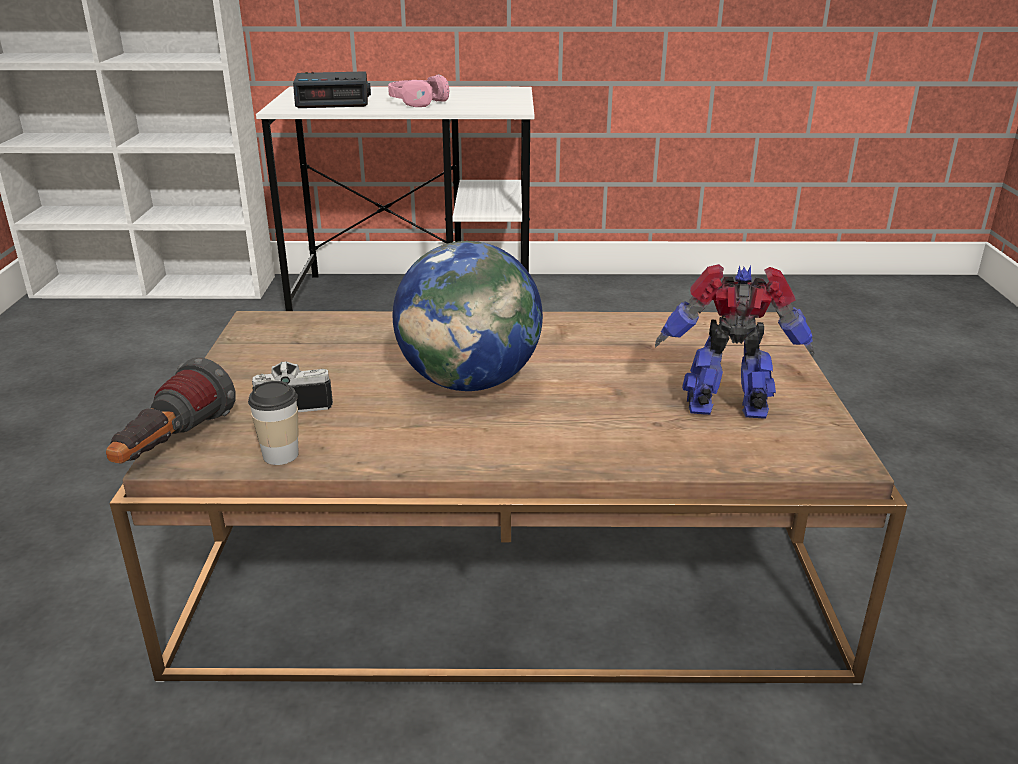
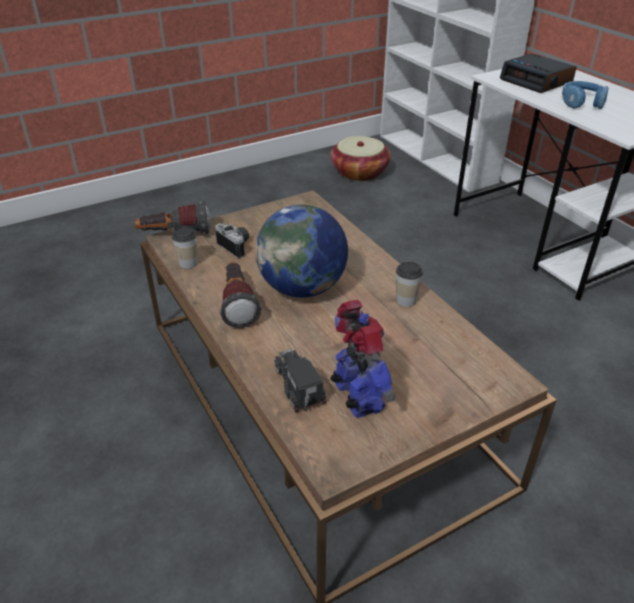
camera: 60 degrees right, 10 degrees up
(82, 344) = (359, 172): none -> basket
(417, 102) = (581, 102): pink headphones -> blue headphones
(449, 438) = (238, 304): none -> flashlight
(572, 329) = (406, 300): none -> cup
(684, 442) = (299, 389): none -> toy truck

